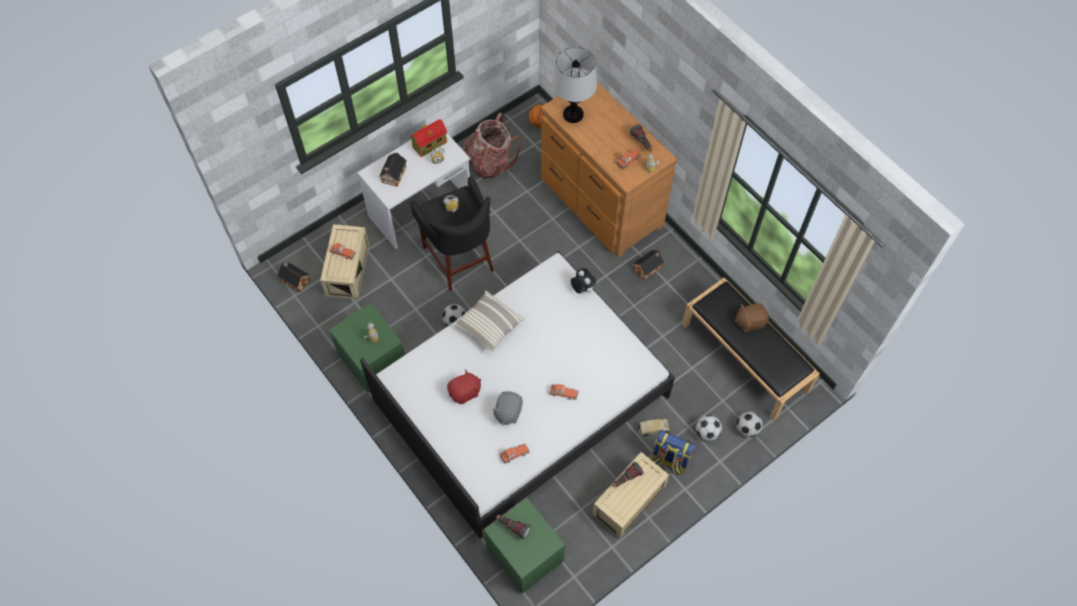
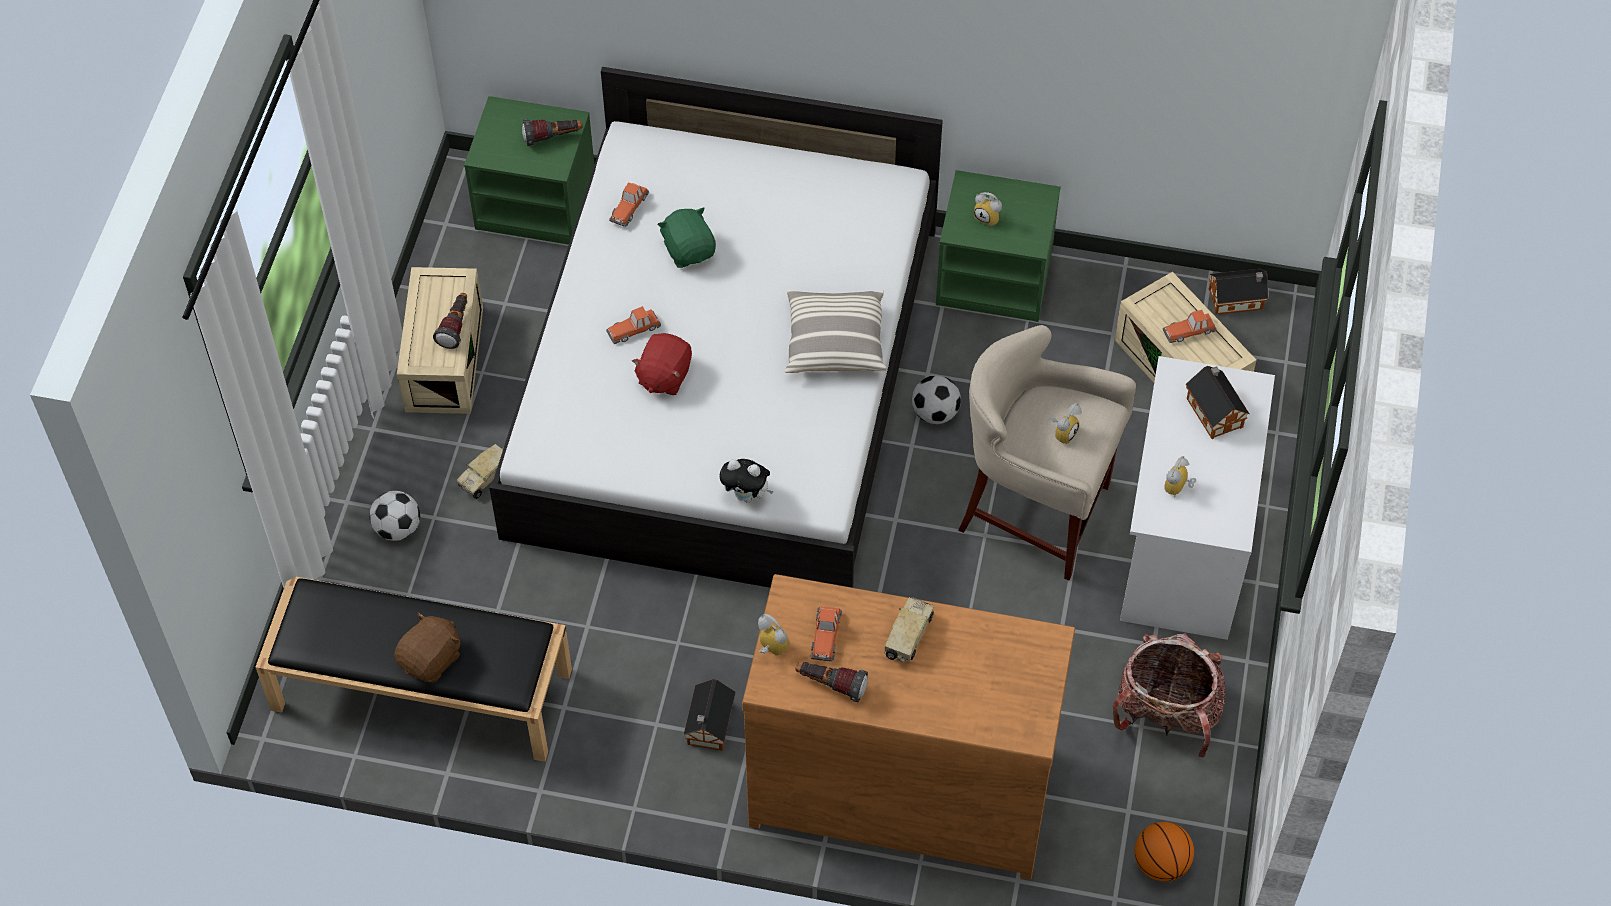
camera: 140 degrees right, 5 degrees down
(429, 145) = (1220, 502): toy house -> none
(459, 257) = (1035, 512): black stool -> beige stool
(465, 392) = (776, 234): red plush toy -> red plush toy (663, 376)
(508, 412) = (689, 250): grey plush toy -> green plush toy
(573, 114) = (1003, 652): table lamp -> none
(600, 140) = (908, 636): none -> toy truck
(669, 460) = (426, 451): backpack -> none
(747, 429) = (336, 578): football -> none

